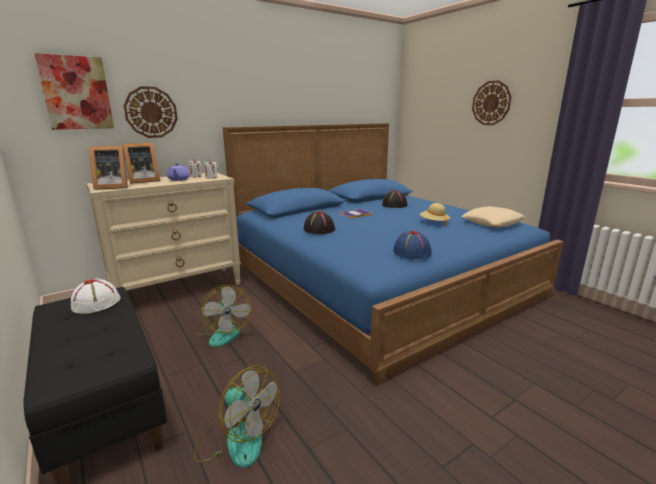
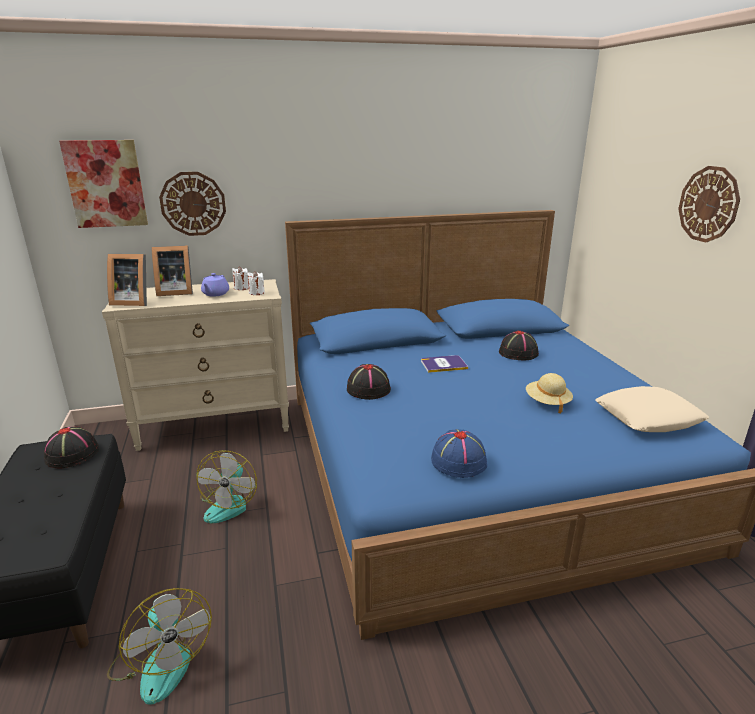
camera: 20 degrees right, 5 degrees up
(96, 303) = (72, 454): white hat -> black hat

